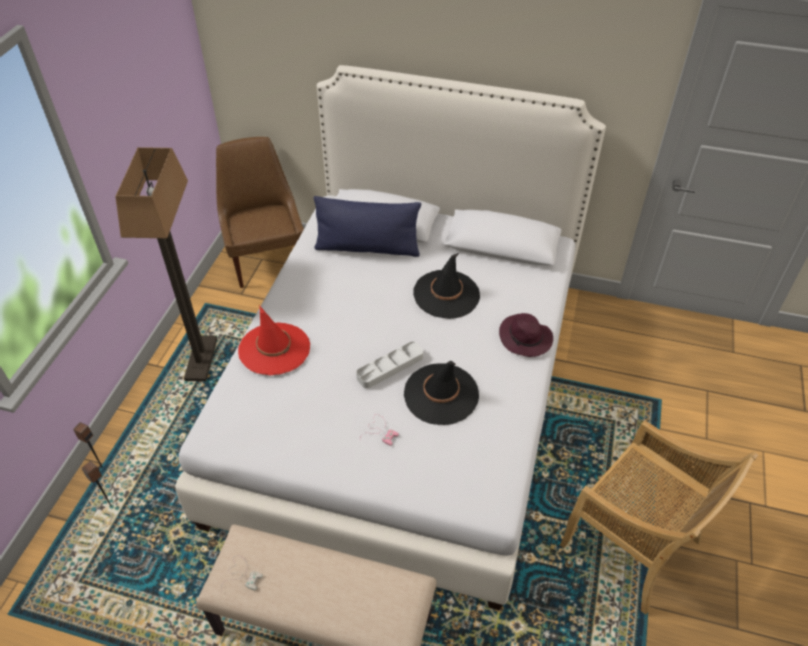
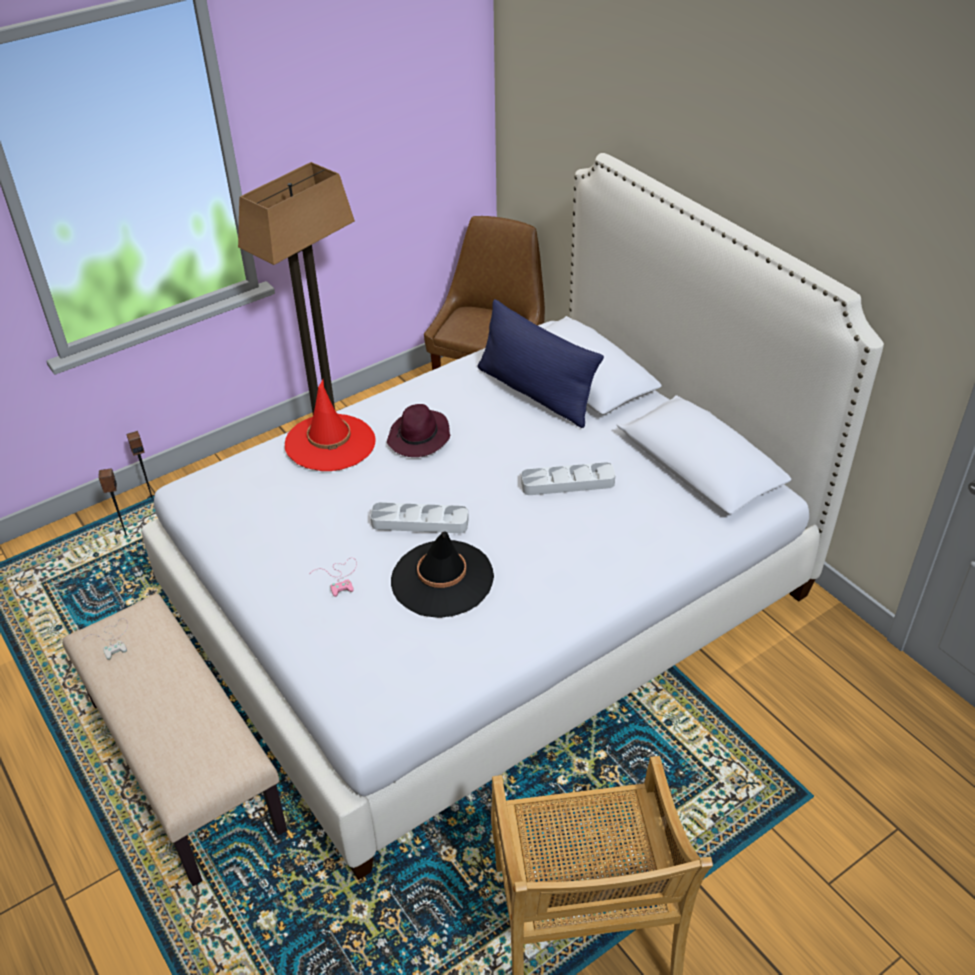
camera: 40 degrees right, 5 degrees down
(446, 294) = (567, 483): black hat -> grey tray
(525, 338) = (606, 577): purple hat -> purple hat (419, 438)

